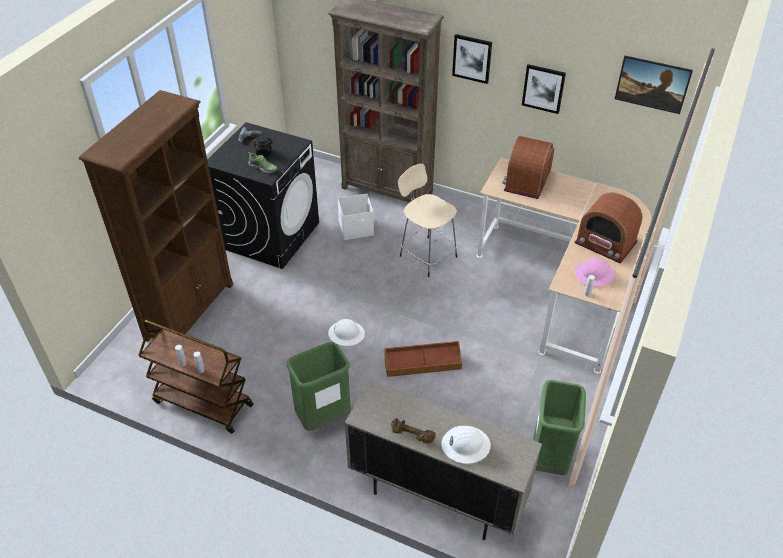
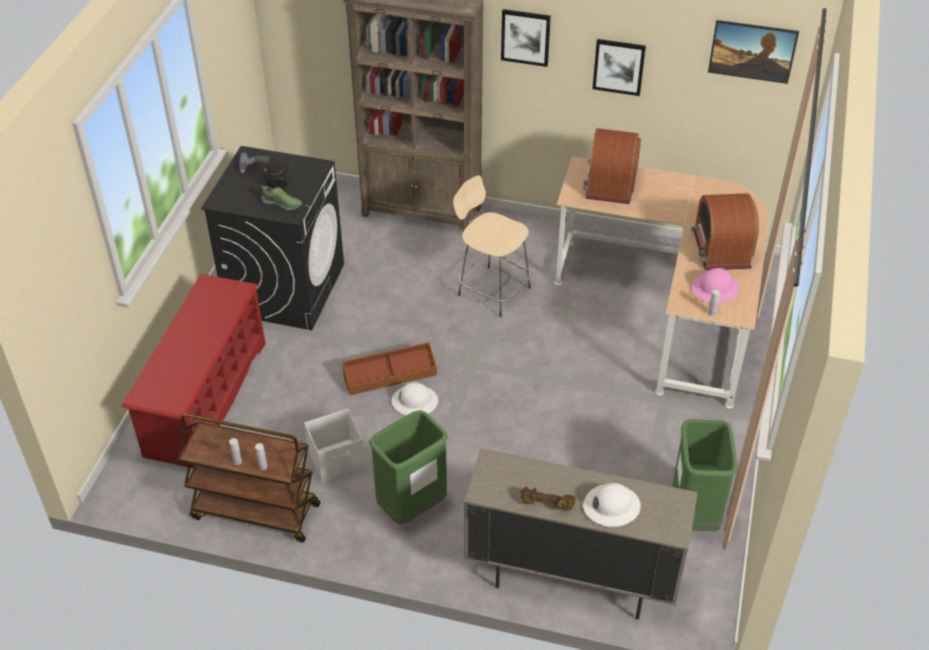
camera: 10 degrees left, 0 degrees up
(190, 310) = (205, 398): brown bookcase -> red shoe rack
(356, 229) = (394, 267): white storage box -> white storage box (337, 461)
(422, 364) = (518, 425): brown storage box -> brown storage box (390, 375)
(605, 243) = (720, 249): radio -> radio turned 60 degrees clockwise

